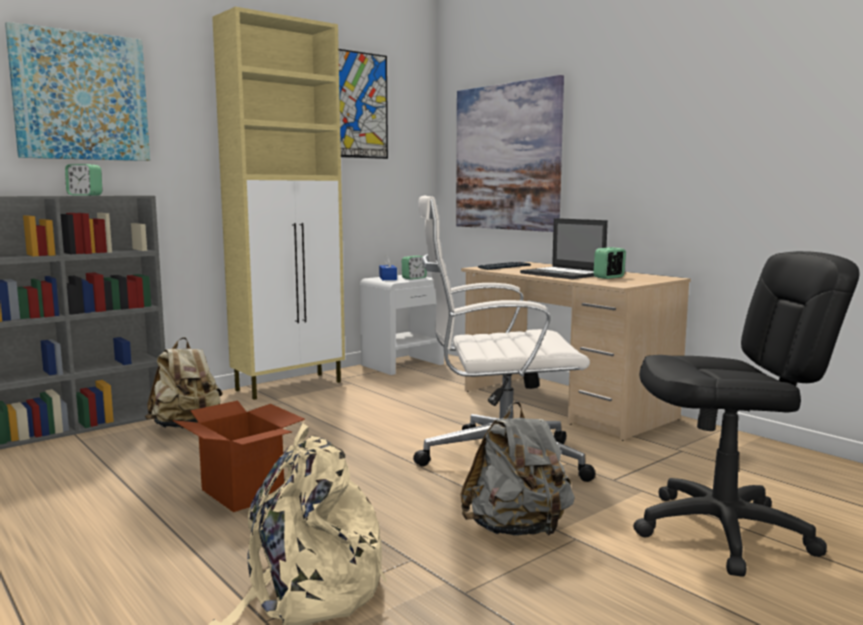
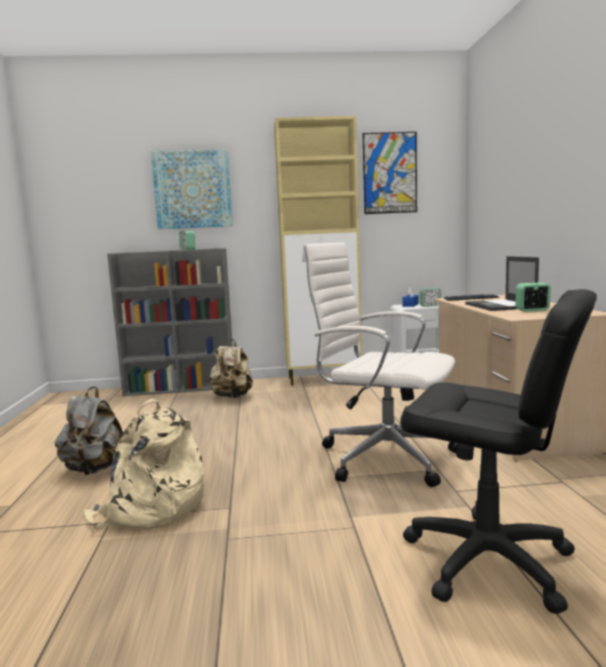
camera: 35 degrees right, 0 degrees up
(243, 493) = (204, 442): cardboard box -> none
(507, 157) = (503, 204): picture -> none
(517, 529) = (323, 508): grey backpack -> grey backpack (94, 469)

